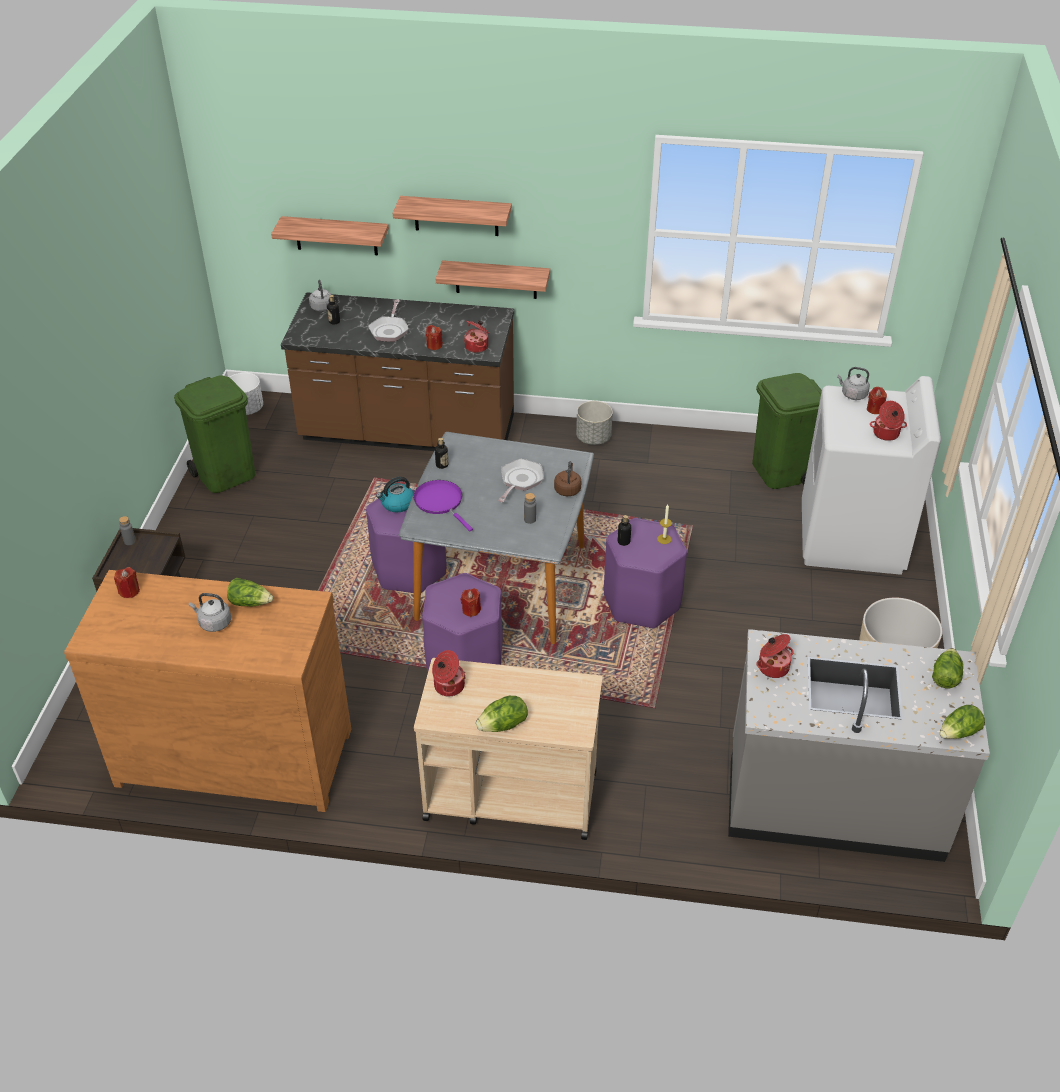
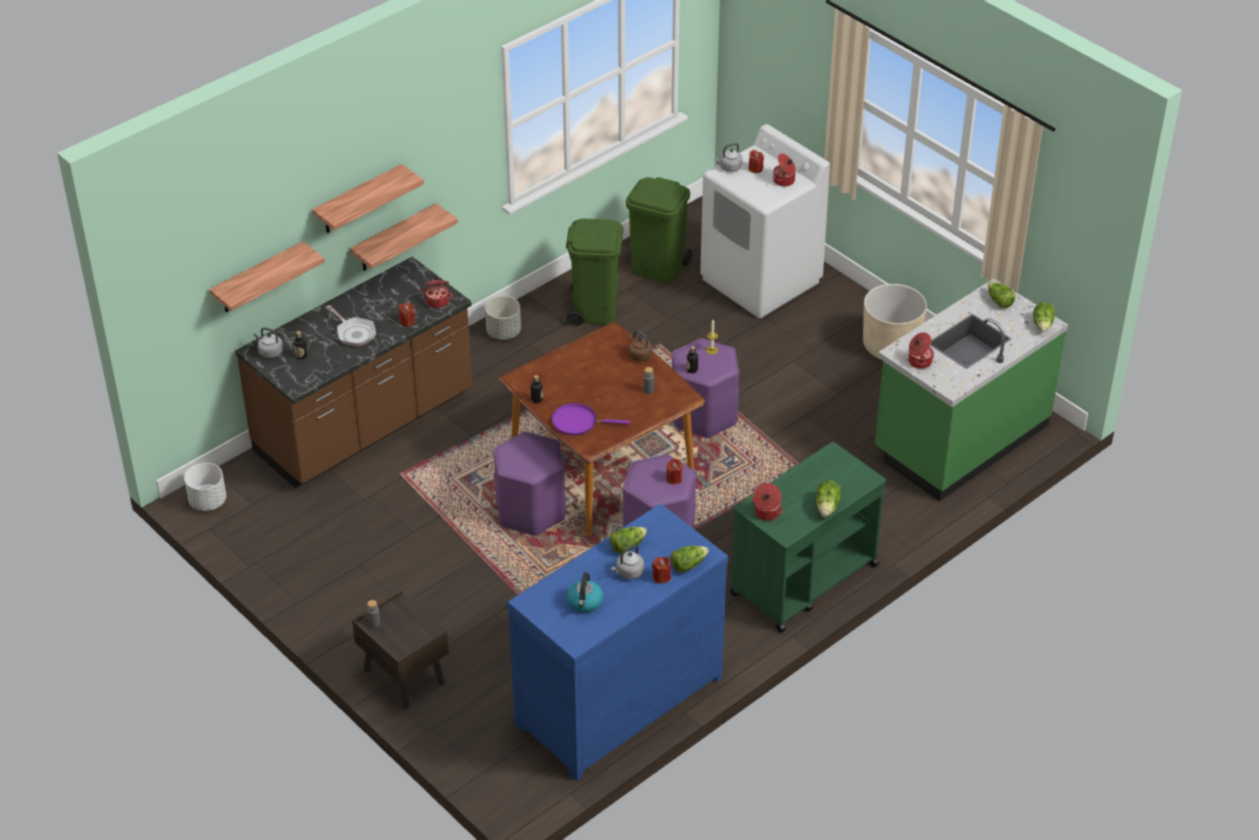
camera: 50 degrees left, 0 degrees up
(129, 591) = (545, 600): red candle -> red candle (661, 577)
(226, 475) = (285, 556): green trash can -> green trash can (595, 309)
(235, 753) = (615, 699): brown dresser -> blue dresser
(261, 656) = (688, 564): none -> lettuce
(397, 504) = (517, 455): kettle -> kettle (585, 602)
(501, 583) = (602, 472): grey dining table -> brown dining table
(509, 794) = (803, 580): beige cart -> green cart
(520, 481) = (602, 372): frying pan -> none
(833, 799) = (960, 439): grey counter -> green counter

